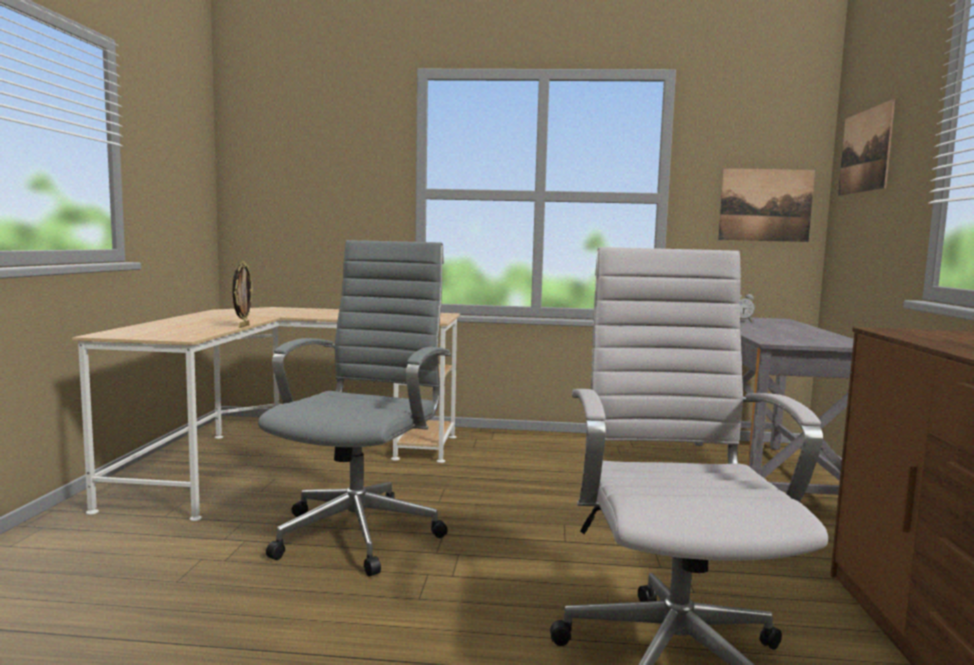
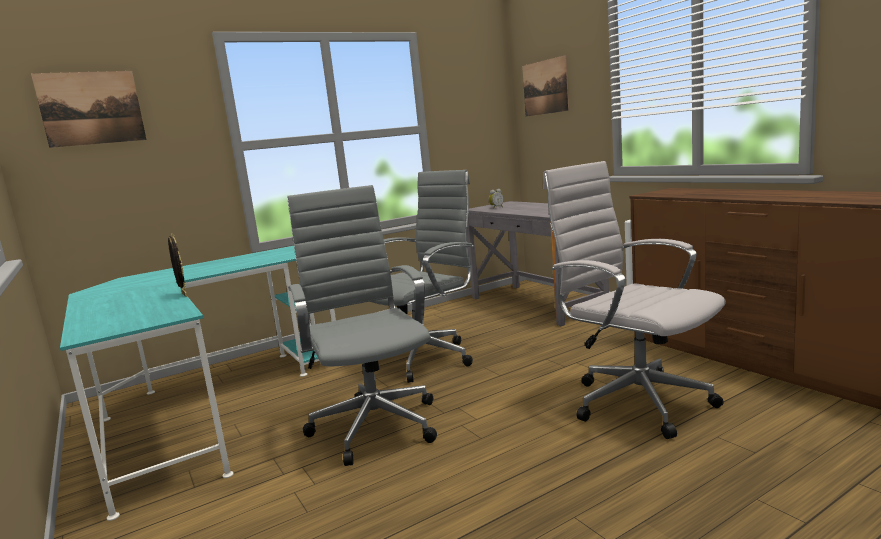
camera: 35 degrees left, 5 degrees up
(286, 457) = (209, 407): beige desk -> turquoise desk
(525, 489) = (426, 358): none -> grey office chair
(765, 205) = (482, 127): picture -> picture (91, 108)

